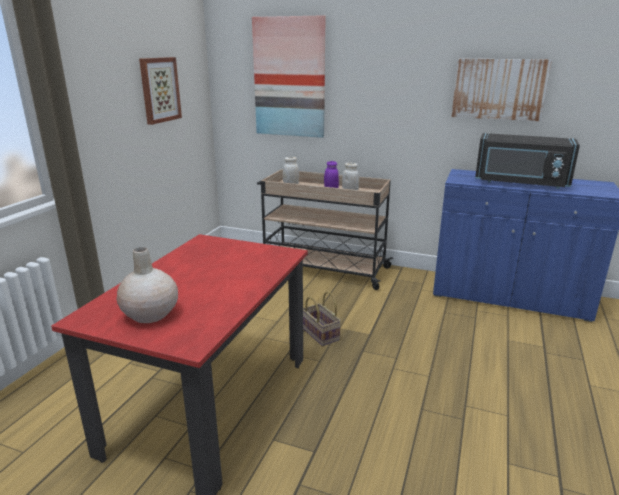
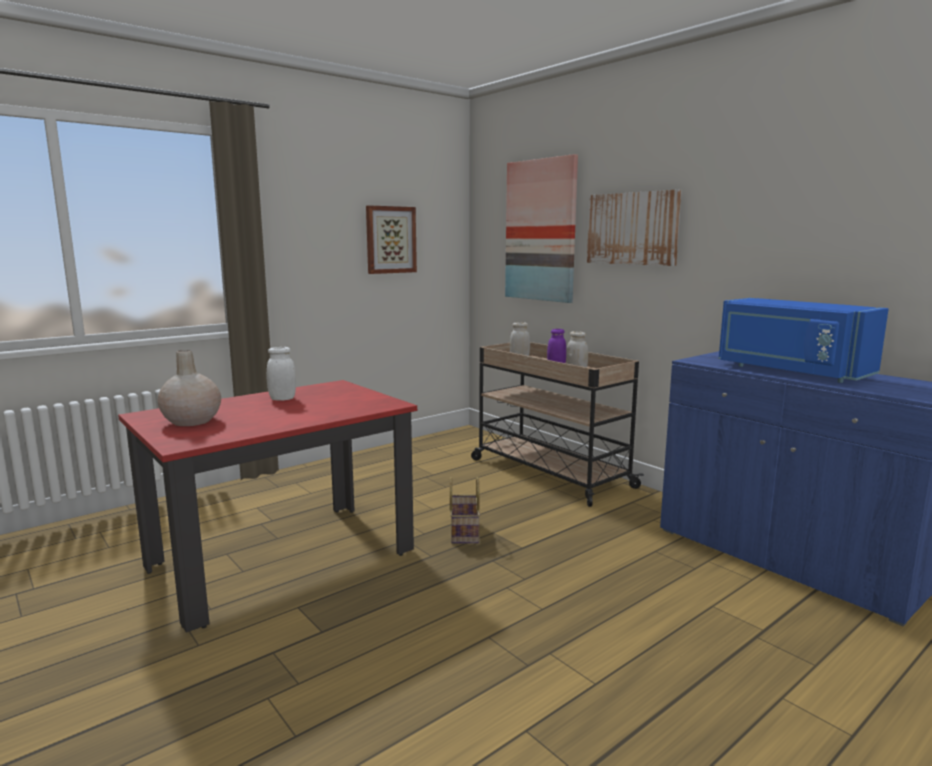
camera: 30 degrees right, 10 degrees down
(187, 267) = (282, 399): none -> white jar
(499, 89) = (783, 236): picture -> picture (632, 228)
(520, 183) = (790, 371): black microwave -> blue microwave

